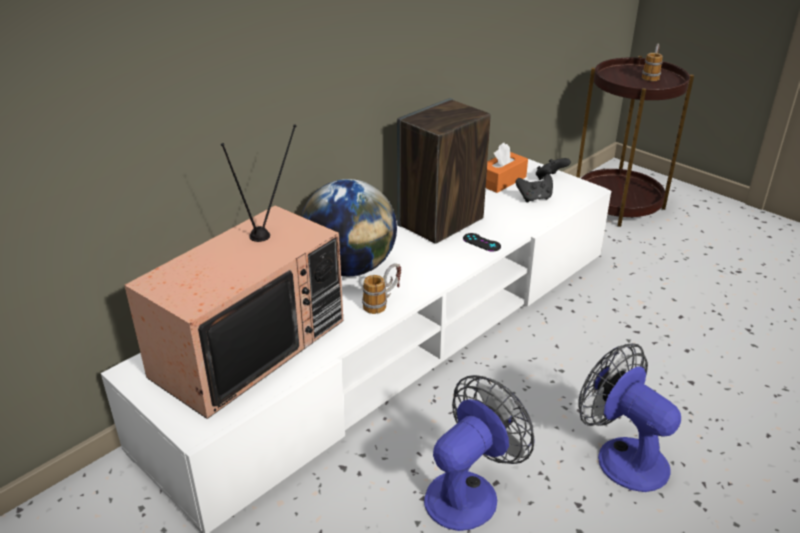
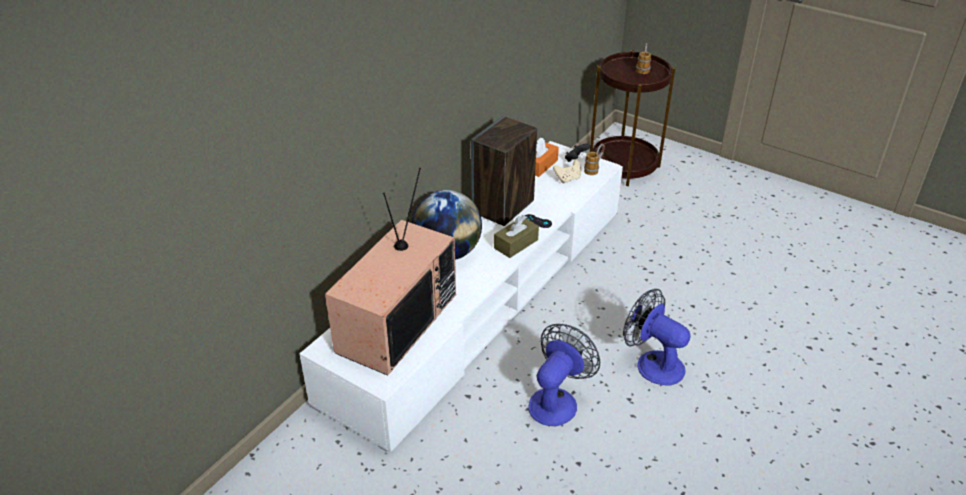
camera: 10 degrees left, 5 degrees up
(383, 302) = (479, 277): mug -> mug (594, 168)
(445, 266) = (516, 244): none -> brown tissue box
(534, 198) = (567, 179): black game controller -> beige game controller

